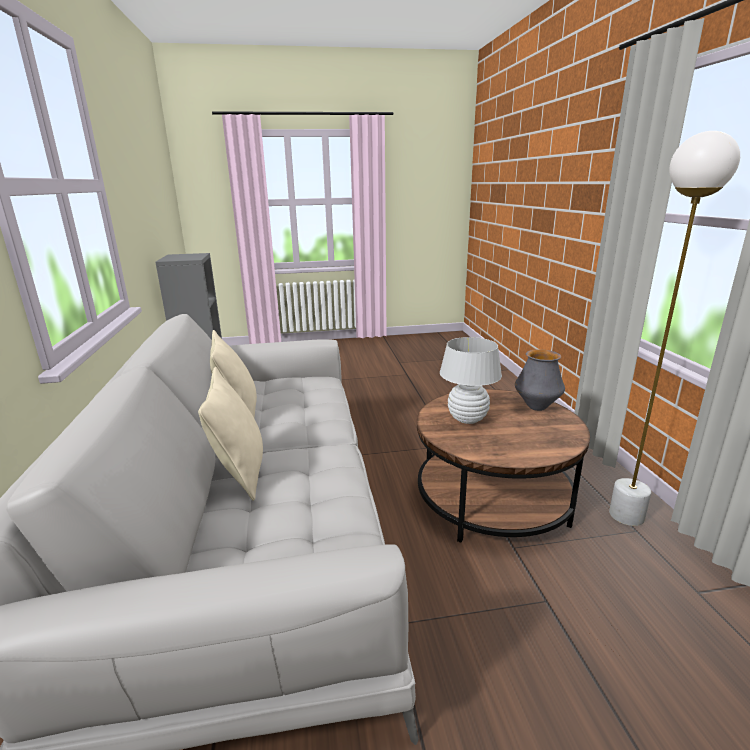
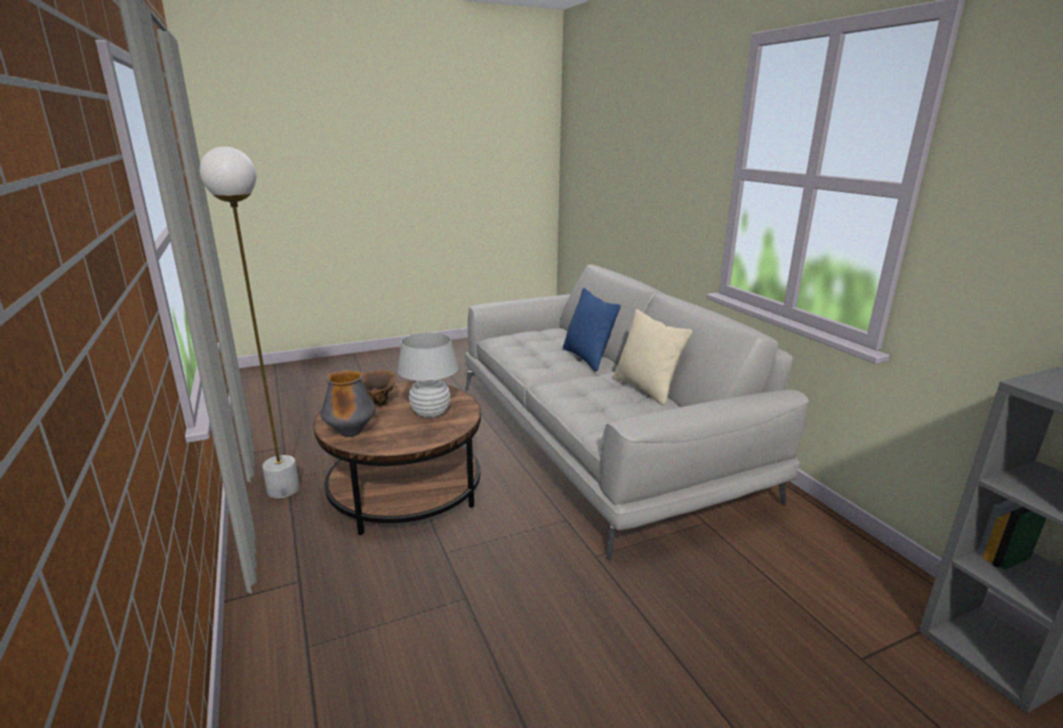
camera: 165 degrees right, 0 degrees up
(240, 472) = (587, 358): beige pillow -> blue pillow
(528, 434) = (377, 404): none -> brown vase

